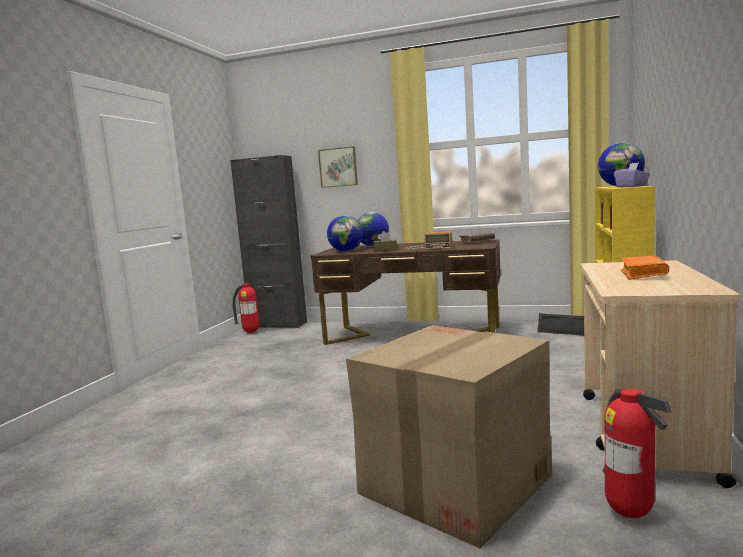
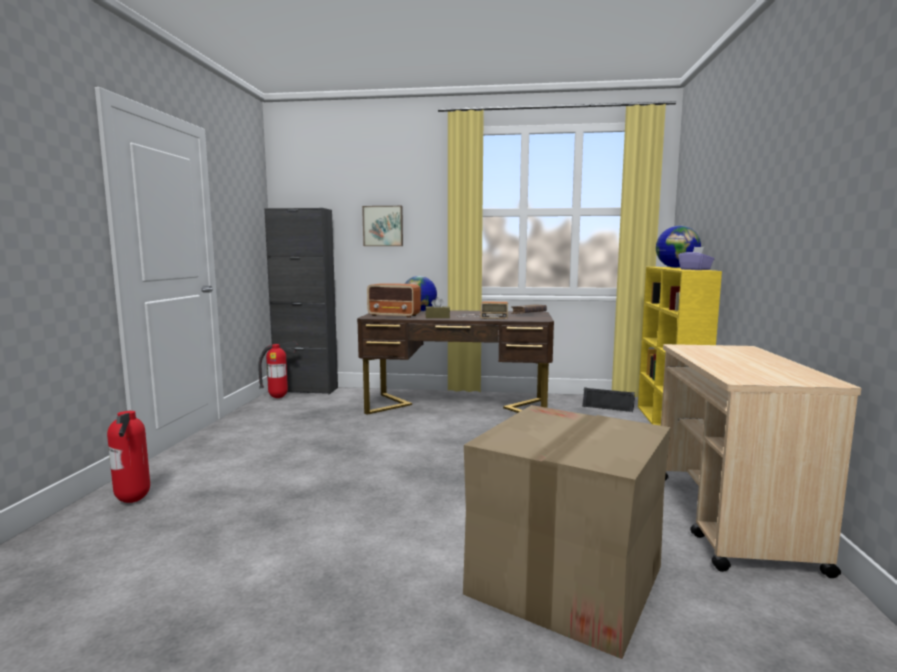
camera: 10 degrees left, 0 degrees up
(346, 251) = (394, 315): globe -> radio
(630, 514) = (755, 610): fire extinguisher -> fire extinguisher (134, 501)
(643, 274) = (741, 361): orange book -> none

